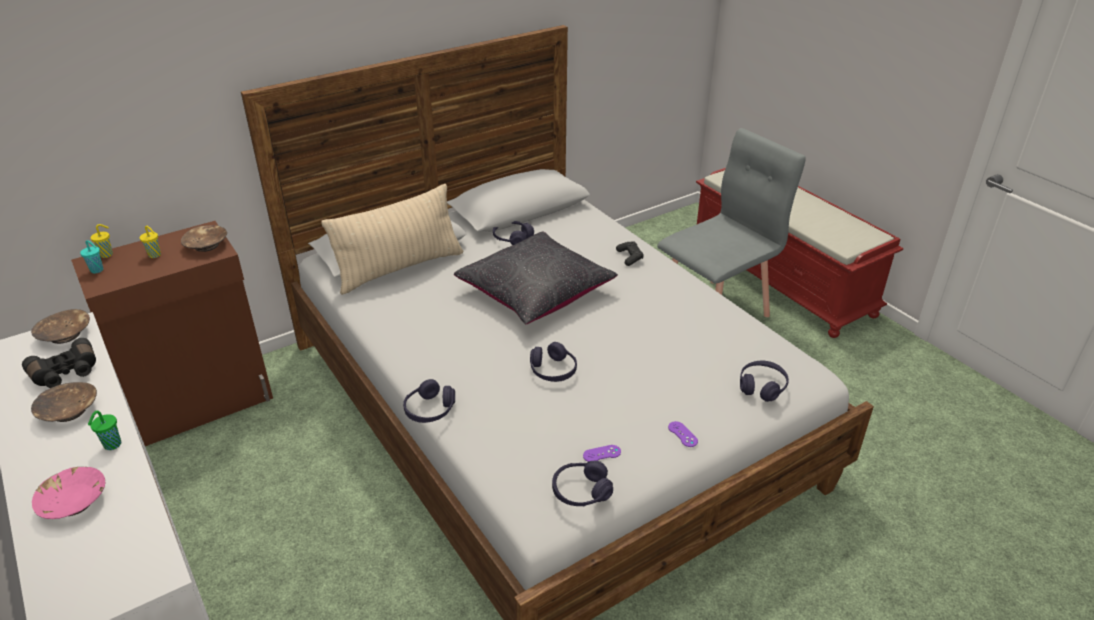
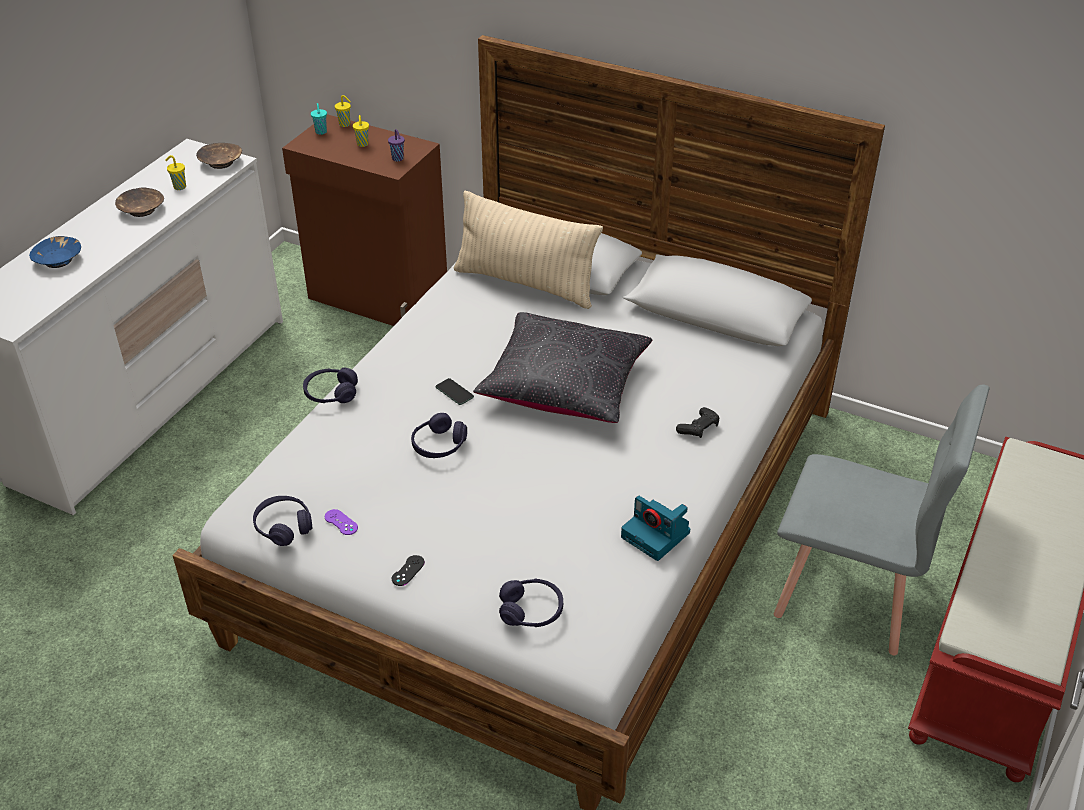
camera: 60 degrees right, 5 degrees up
(66, 373) = (179, 187): black binoculars -> yellow cup
(75, 502) = (59, 260): pink bowl -> blue bowl
(111, 445) = (118, 245): green cup -> none
(207, 245) = (398, 159): brown bowl -> purple cup
(495, 343) = (454, 392): none -> phone
(512, 238) = (651, 330): purple headphones -> none
(682, 434) = (408, 570): purple game controller -> black game controller
(720, 309) = (657, 535): none -> camera

